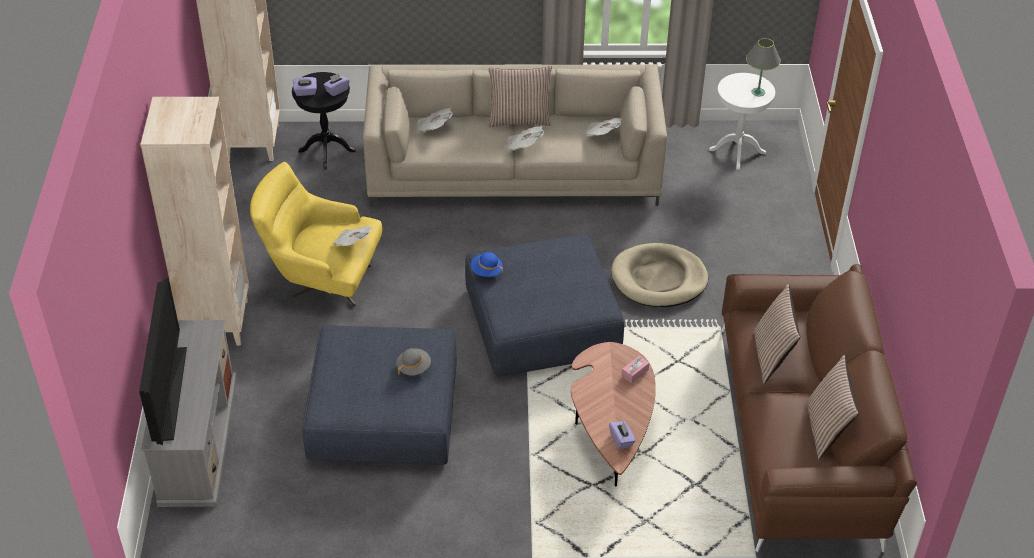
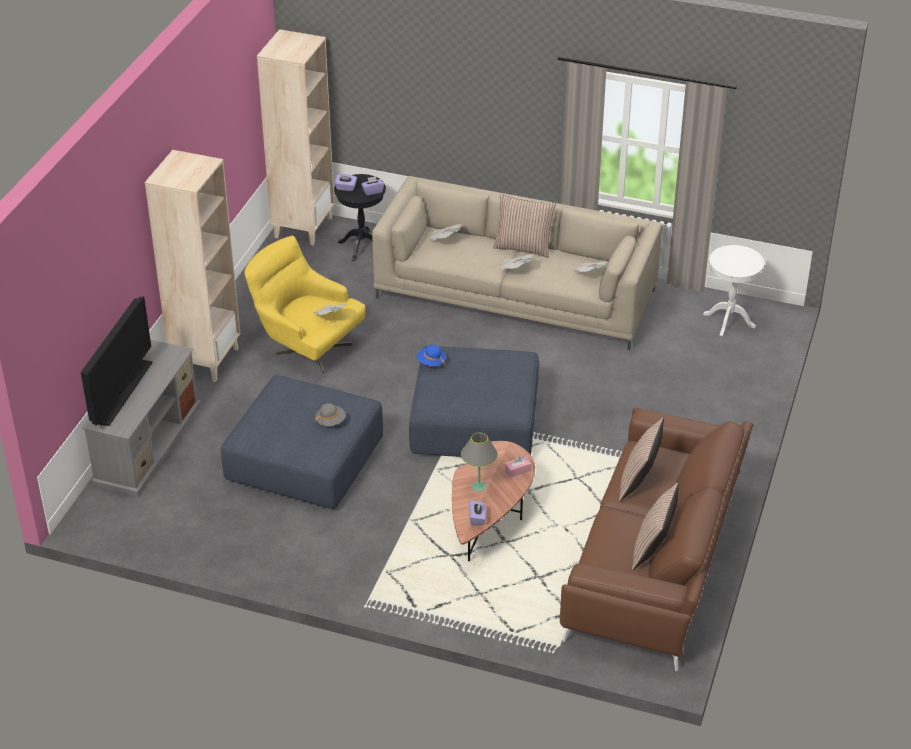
camera: 20 degrees right, 5 degrees down
(659, 279) = (597, 409): beige dog bed -> none
(758, 92) = (746, 264): grey table lamp -> grey table lamp (478, 486)

